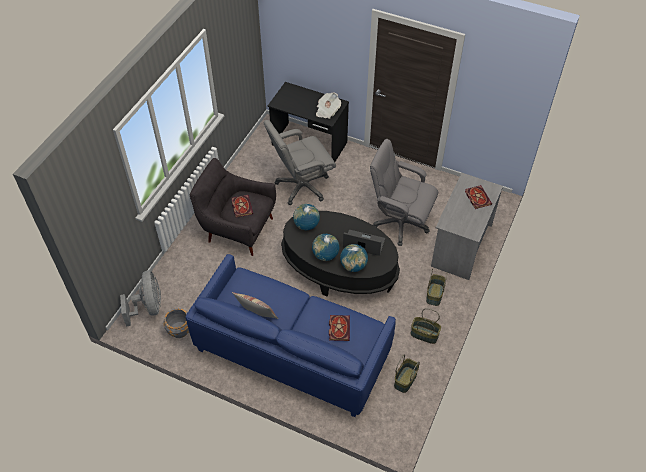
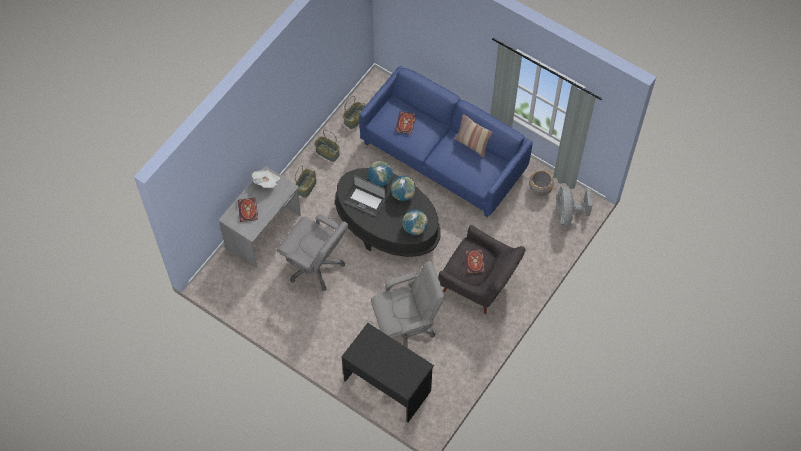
camera: 170 degrees left, 10 degrees up
(327, 111) = (368, 345): newspaper -> newspaper (267, 182)

